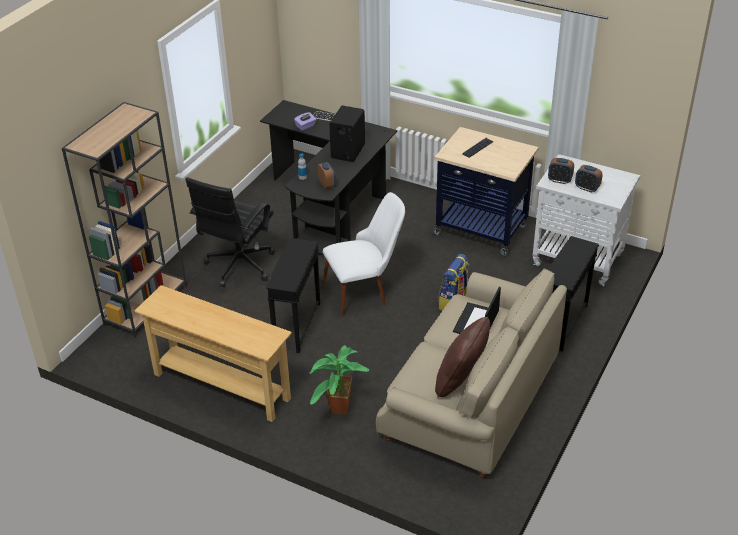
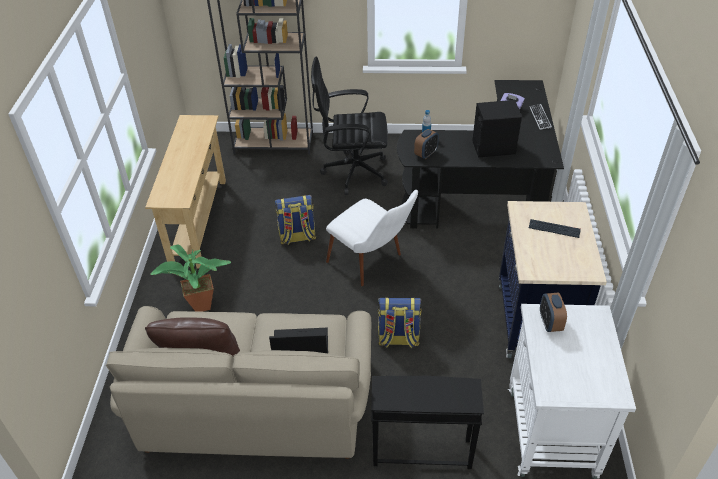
camera: 65 degrees right, 5 degrees up
(297, 326) = (297, 237): black side table -> backpack
(587, 188) = (554, 356): alarm clock -> none

